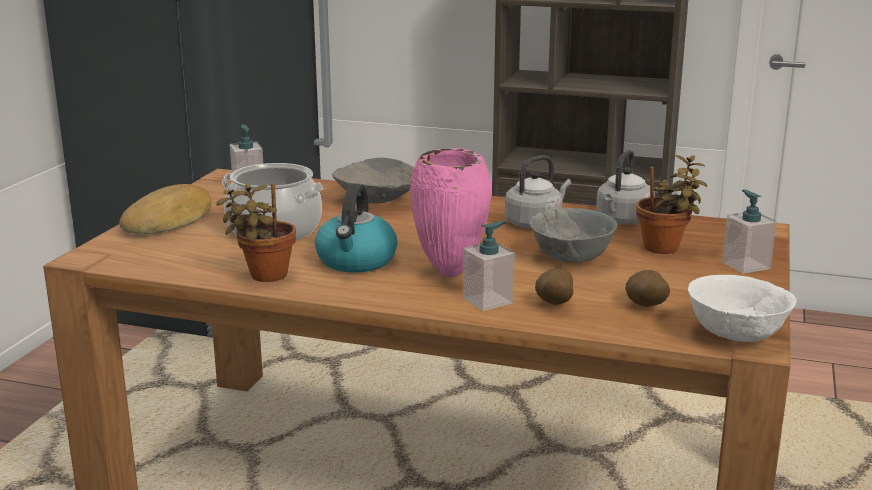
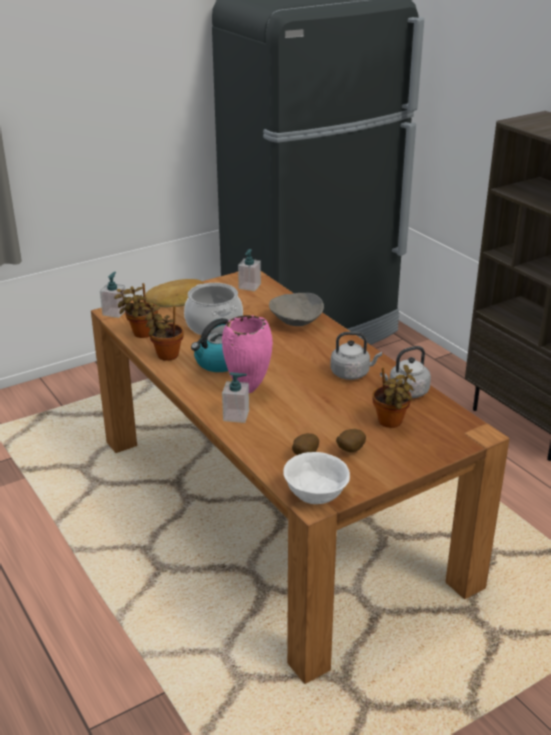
camera: 40 degrees right, 10 degrees up
(181, 266) = (141, 333): none -> potted plant
(553, 305) = (262, 433): potato -> potato (349, 450)
(571, 258) = (326, 407): grey bowl -> none
(745, 265) = (415, 455): soap dispenser -> soap dispenser (115, 312)

